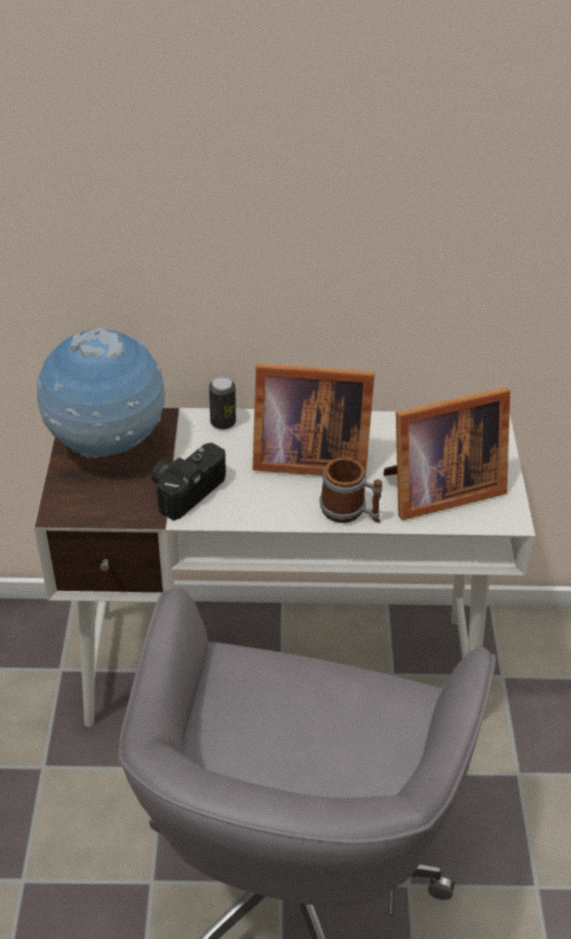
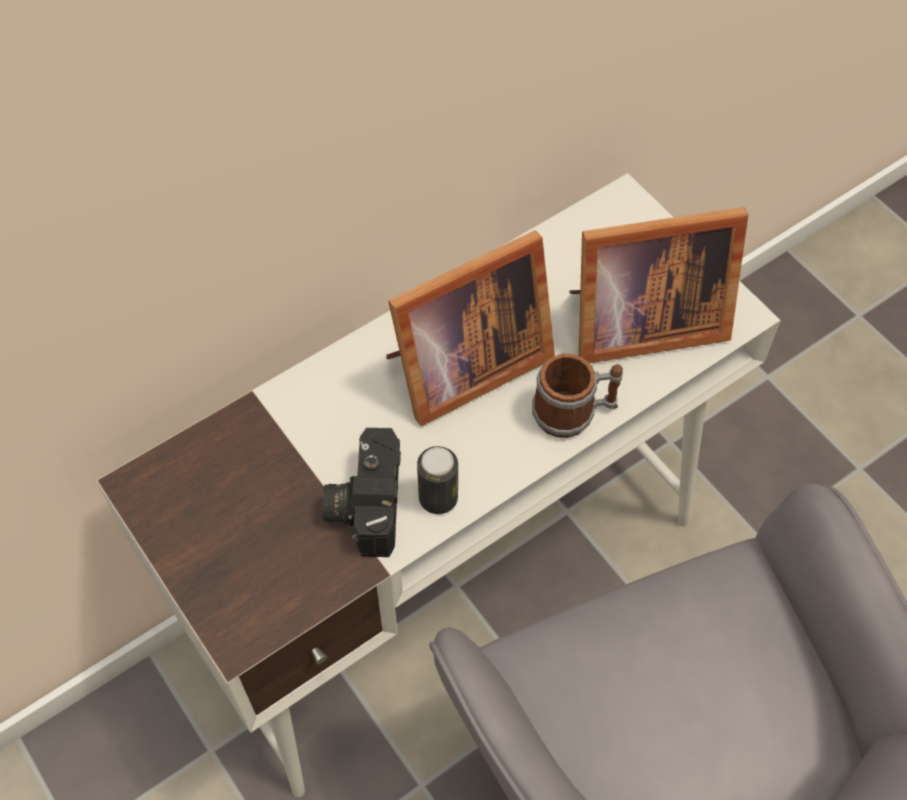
camera: 35 degrees left, 15 degrees up
(107, 445) = (212, 502): globe -> none
(223, 422) = (325, 379): can -> can (438, 498)
(437, 490) = (639, 323): picture frame -> picture frame turned 45 degrees clockwise

